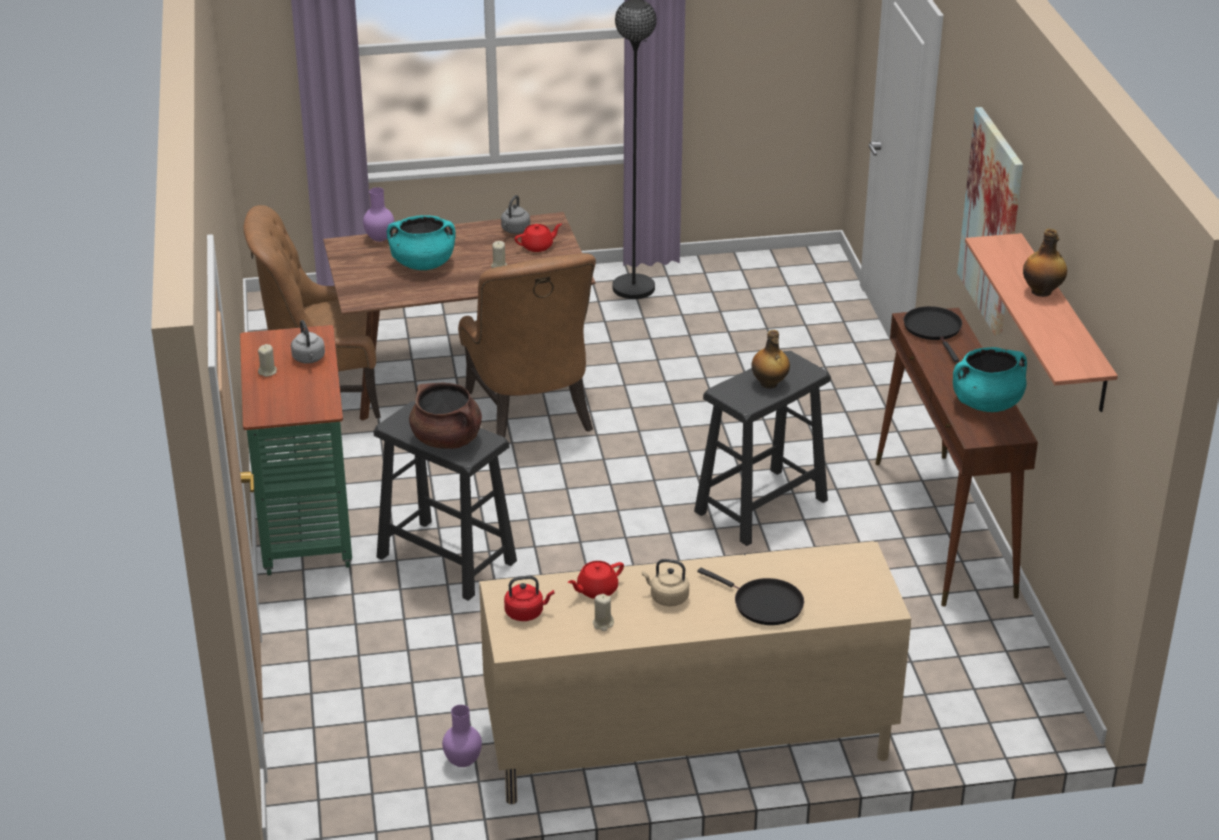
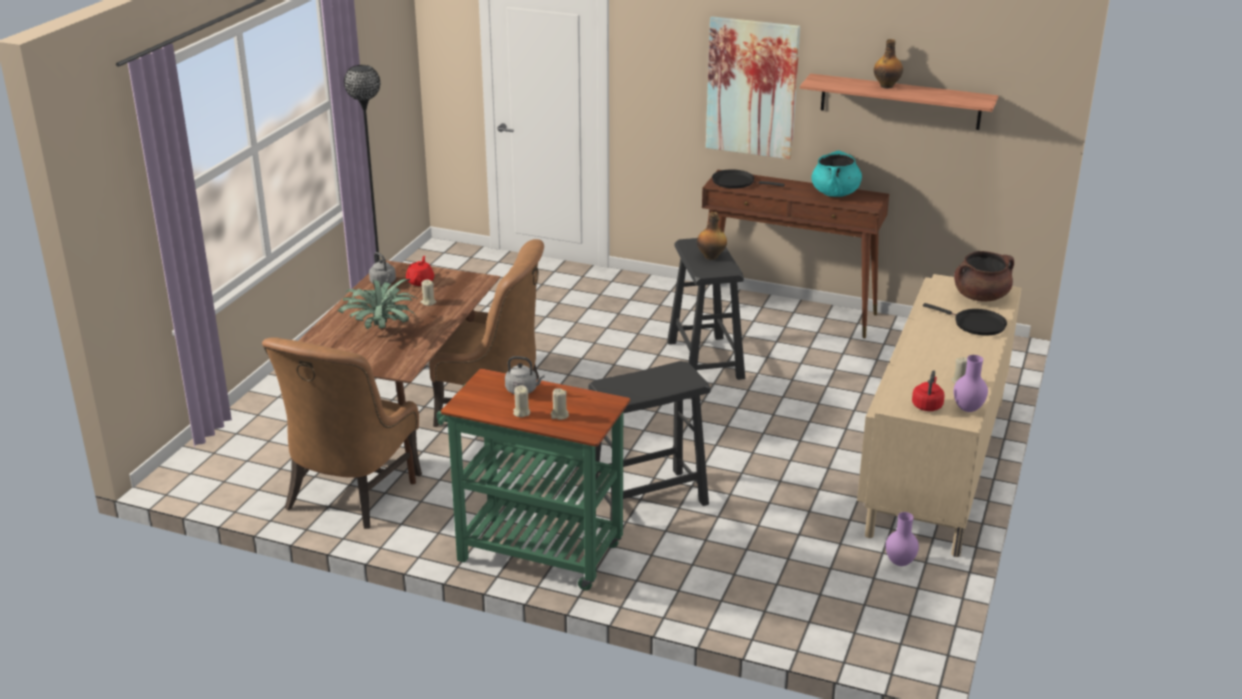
camera: 60 degrees left, 5 degrees down
(278, 392) = (559, 415): none -> beige candle
(379, 239) = (316, 337): purple vase -> purple vase (968, 409)
(423, 264) = (382, 329): turquoise cooking pot -> potted plant
(447, 439) = (661, 382): brown cooking pot -> brown cooking pot (981, 296)
(596, 590) = (918, 373): red teapot -> none
(667, 598) = (946, 352): beige kettle -> none
(763, 604) = (976, 324): black frying pan -> black frying pan turned 60 degrees clockwise

